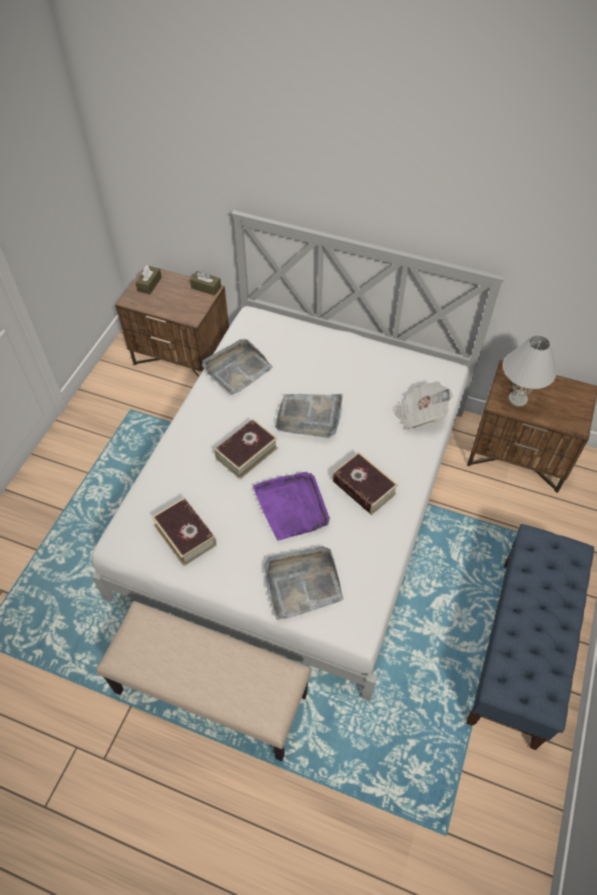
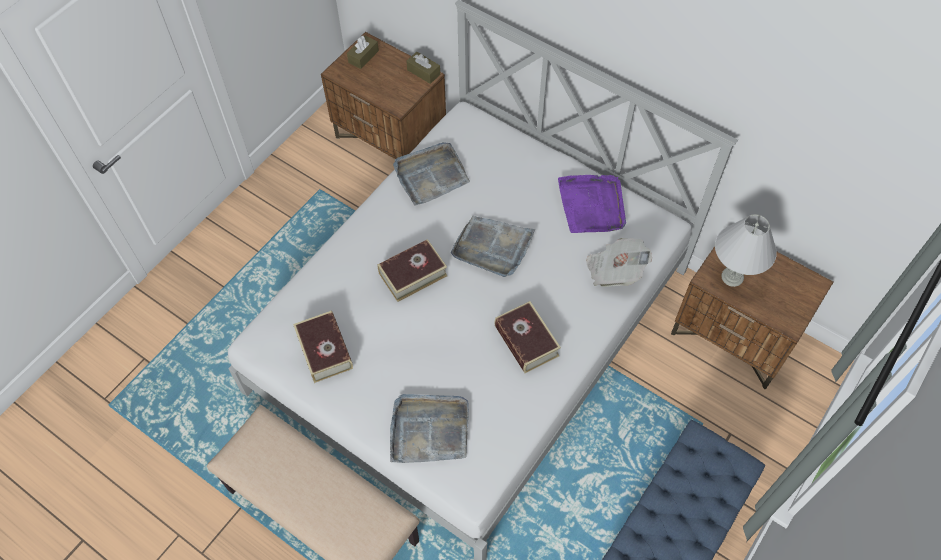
camera: 15 degrees right, 5 degrees up
(292, 506) = (443, 345): purple tray -> purple tray (592, 205)

